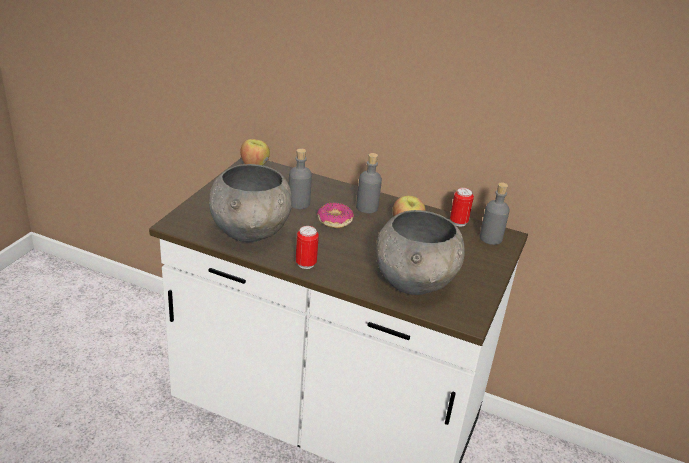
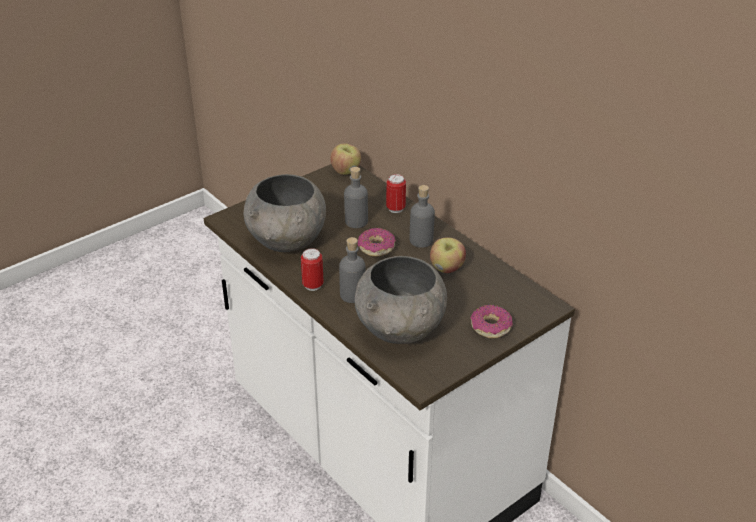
camera: 30 degrees right, 5 degrees up
(458, 222) = (506, 278): can -> can (395, 208)
(481, 262) = (490, 327): none -> donut
(490, 238) = (525, 304): grey bottle -> grey bottle (352, 295)

